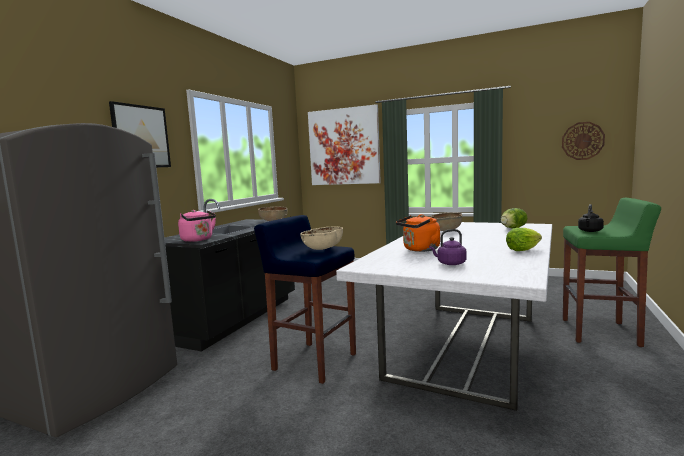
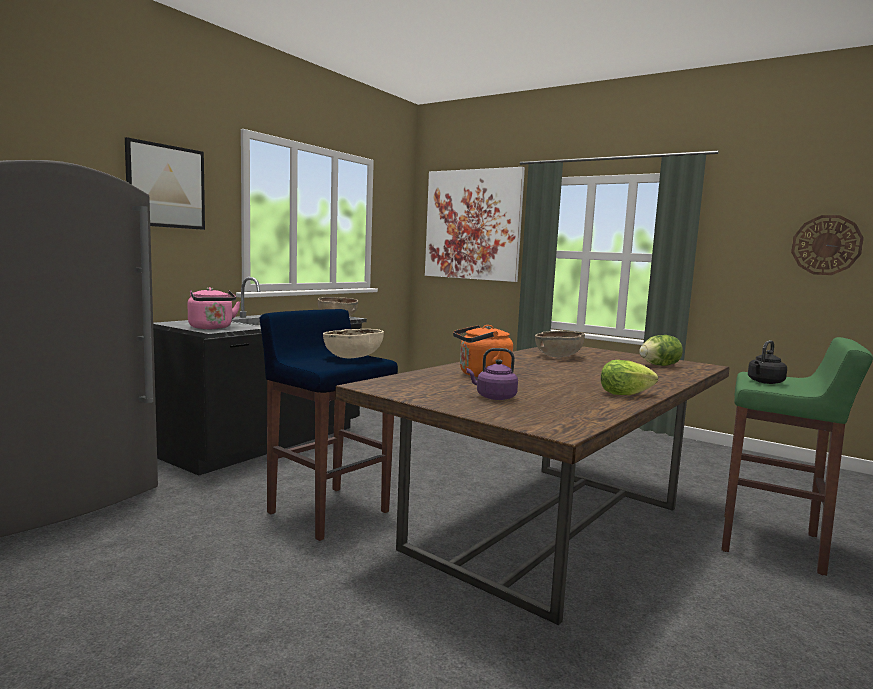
camera: 10 degrees right, 0 degrees up
(466, 345) = (551, 526): white dining table -> brown dining table

